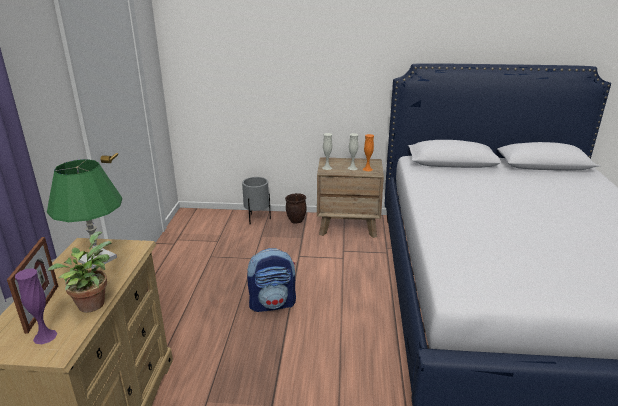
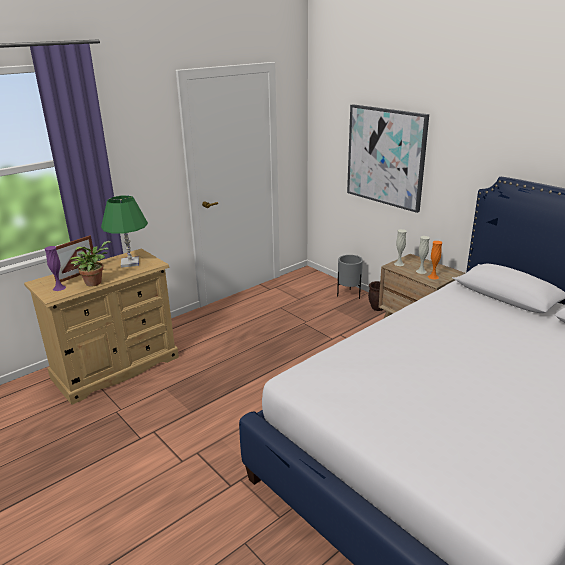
camera: 45 degrees right, 0 degrees up
(273, 304) = (275, 357): backpack -> none
(276, 67) = (385, 157): none -> picture

